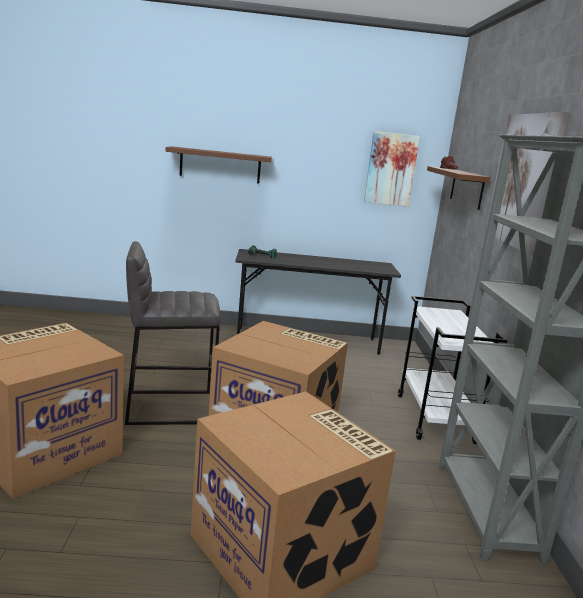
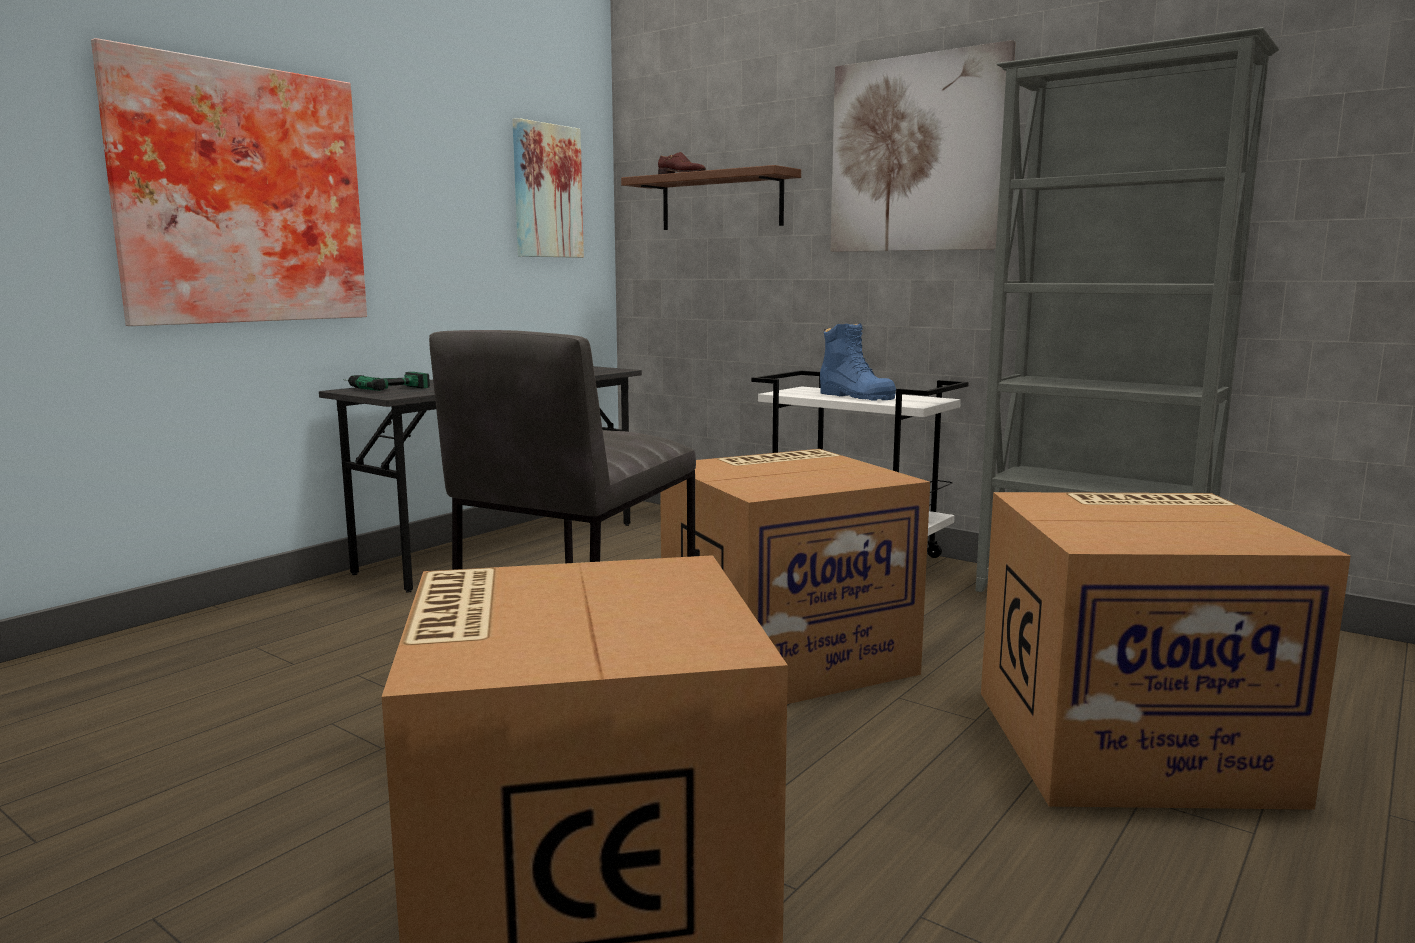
camera: 50 degrees left, 5 degrees down
(220, 165) = (239, 196): brown shelf -> picture
(449, 325) = (856, 396): none -> blue boot

